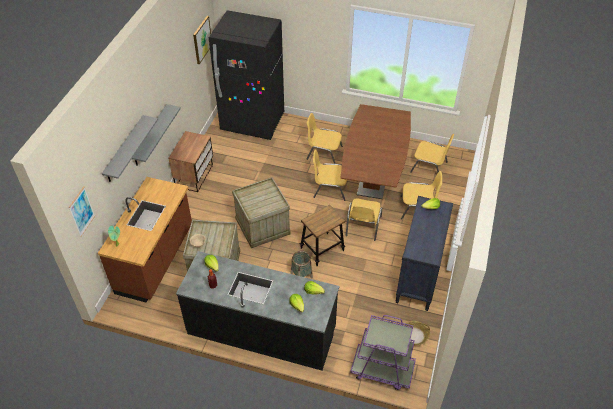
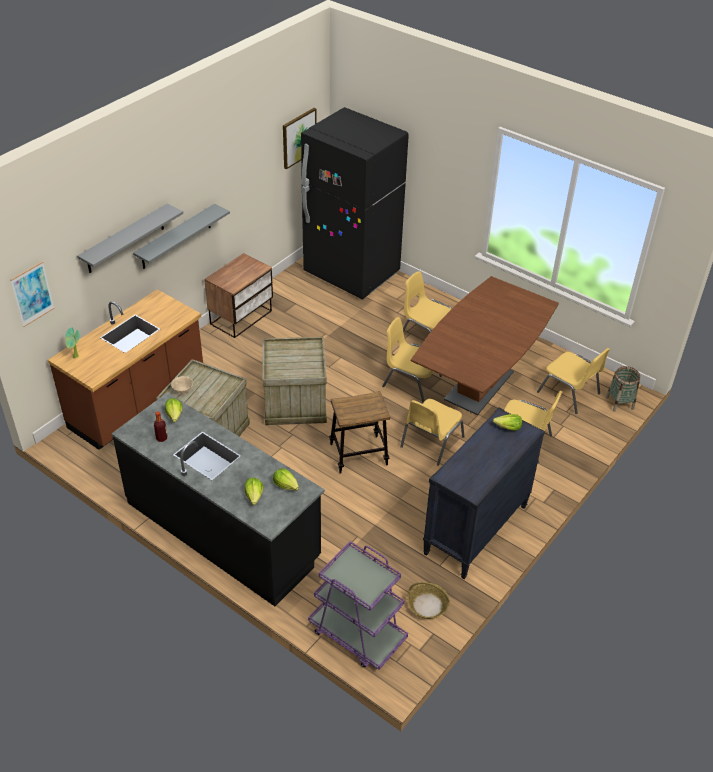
camera: 20 degrees right, 5 degrees down
(301, 275) = (313, 478): basket -> basket (619, 403)

